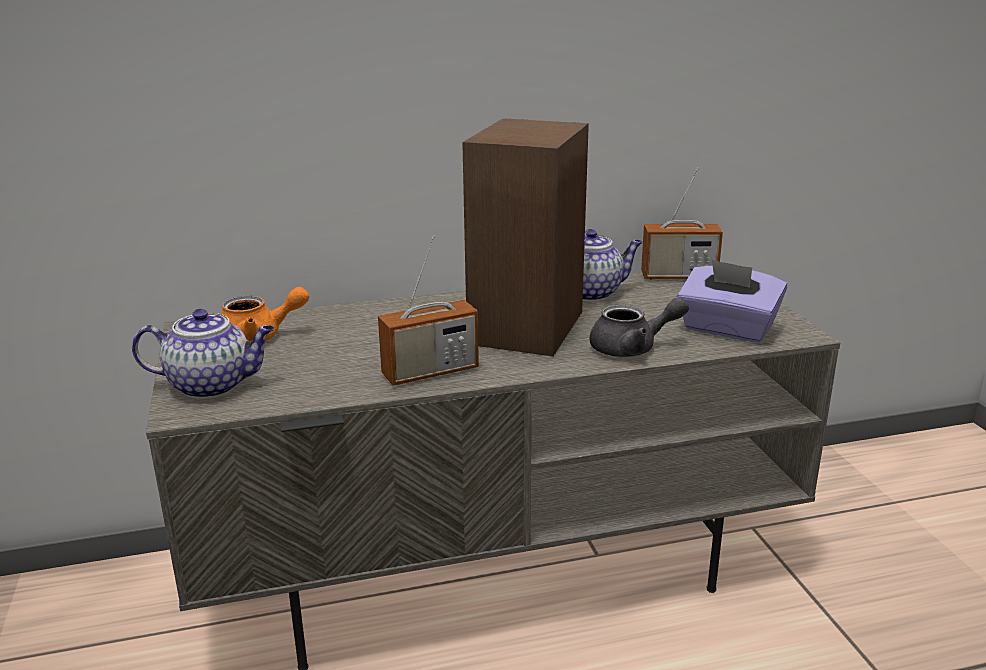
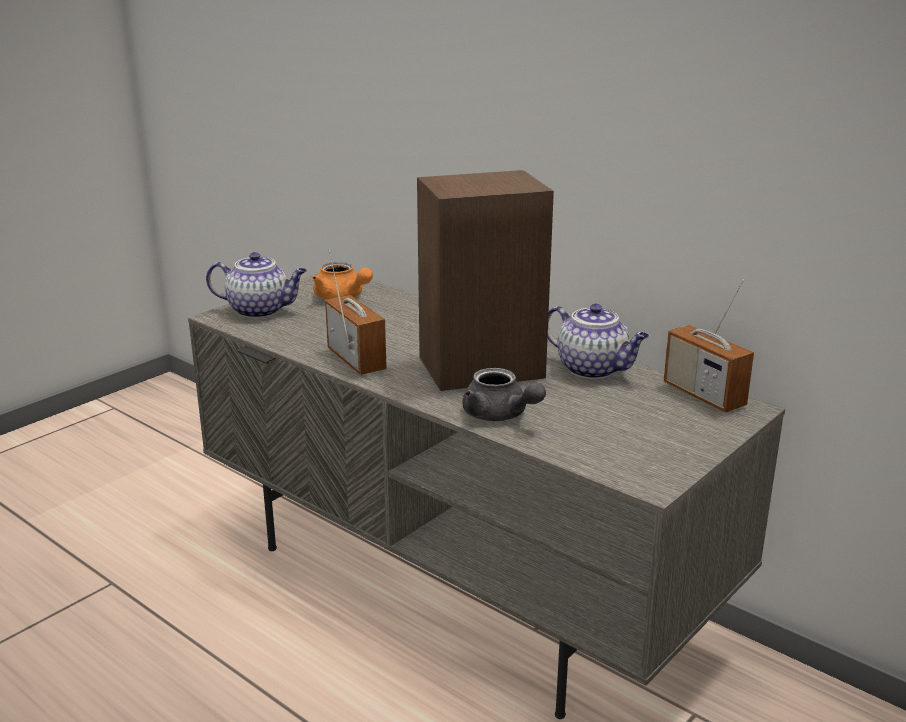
camera: 55 degrees right, 0 degrees up
(212, 385) = (260, 310): teapot -> teapot turned 45 degrees counterclockwise
(430, 372) = (356, 360): radio -> radio turned 150 degrees counterclockwise
(727, 329) = (605, 445): purple tissue box -> none

